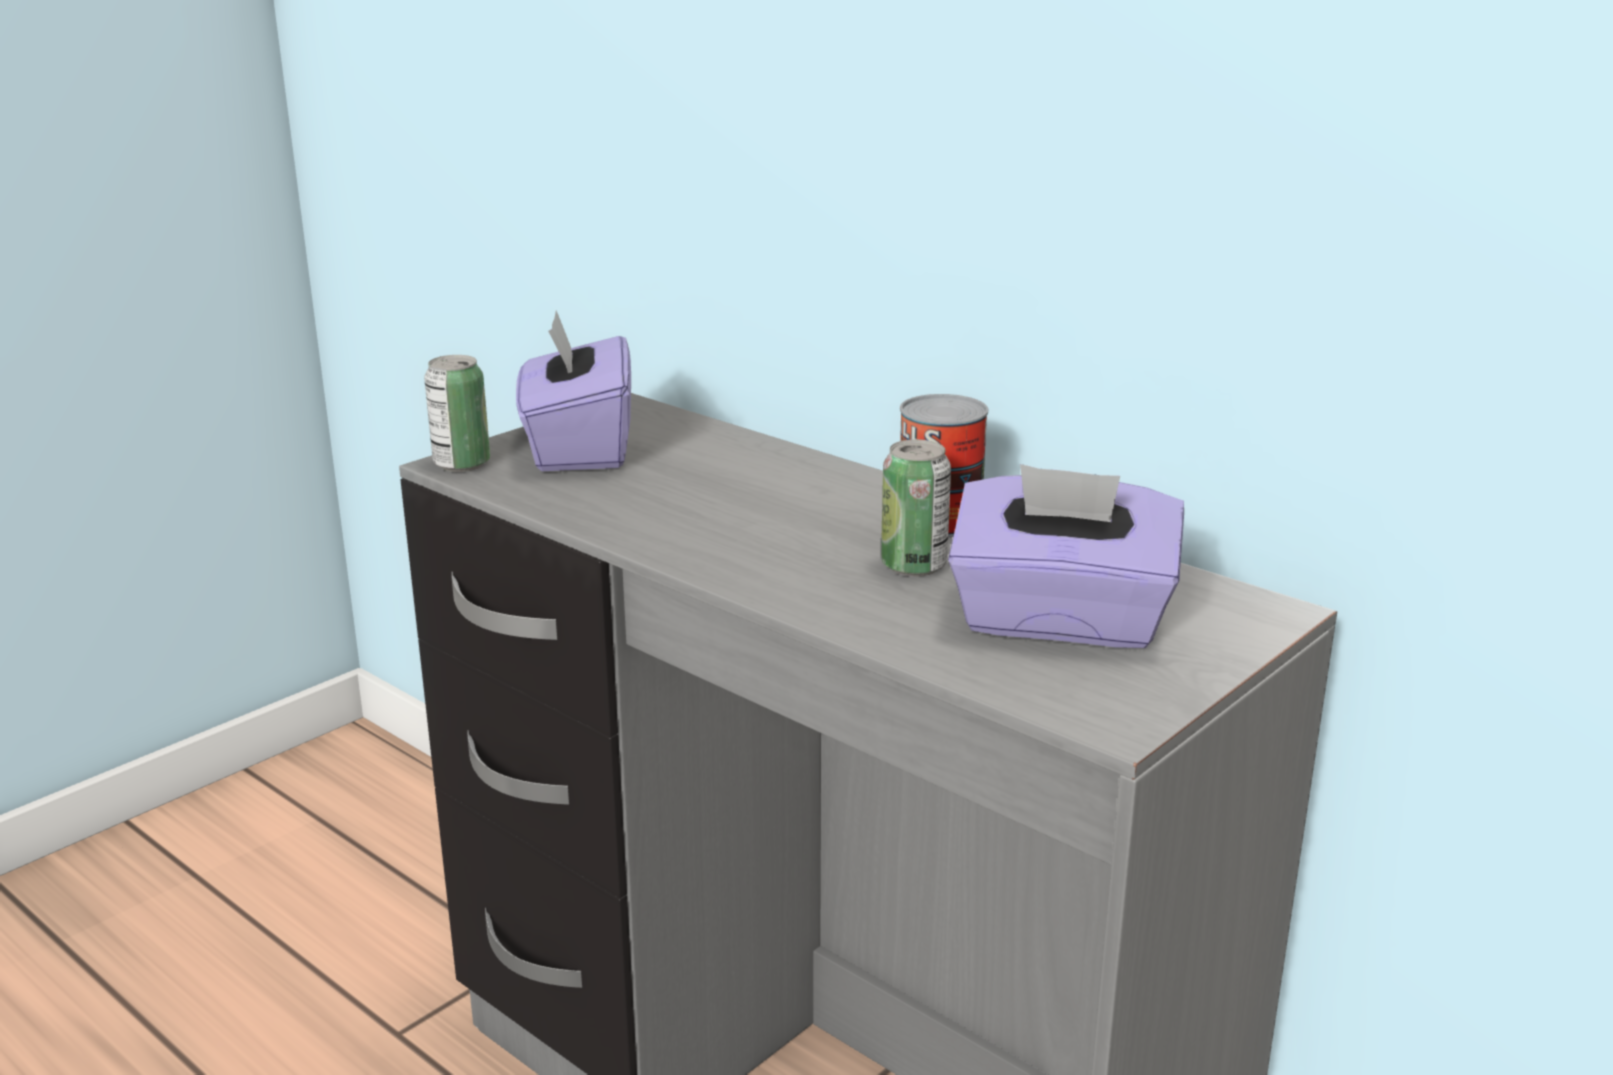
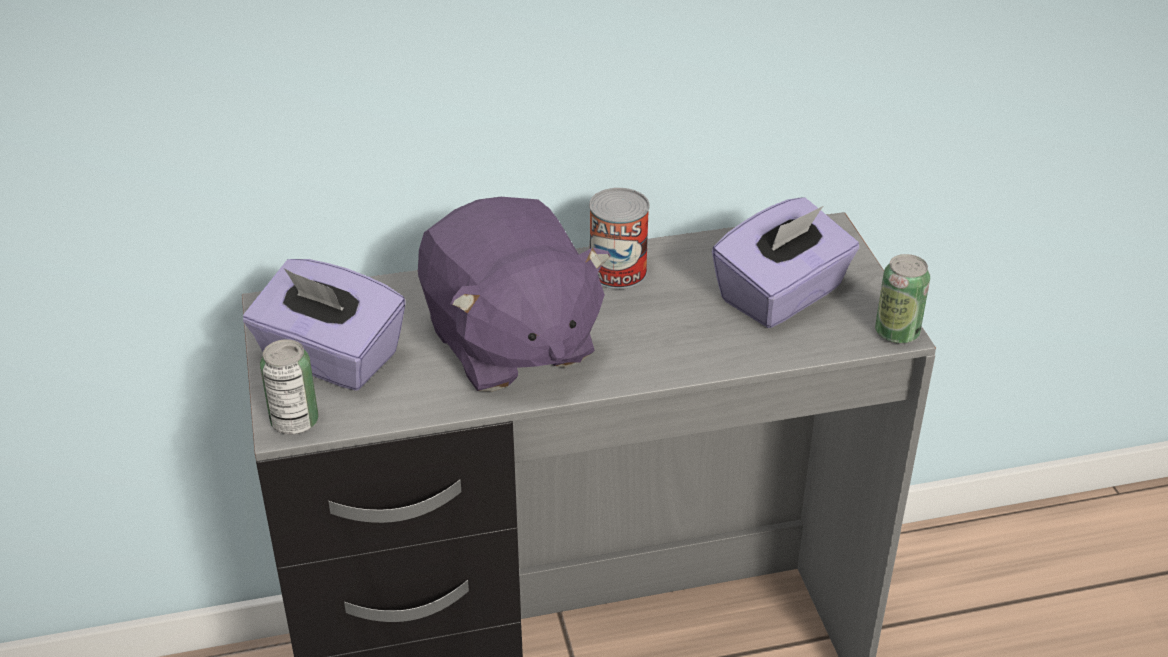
camera: 55 degrees left, 15 degrees up
(717, 509) = (509, 344): none -> purple plush toy
(913, 566) = (669, 309): can -> can (896, 333)

